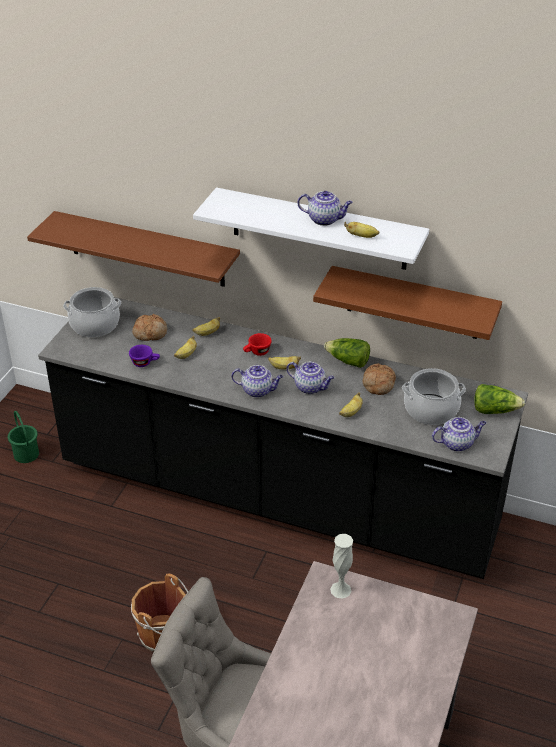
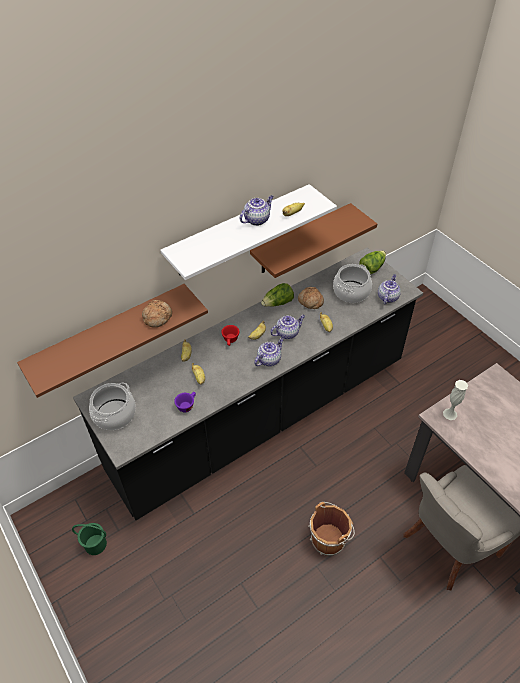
camera: 55 degrees left, 10 degrees up
(150, 333) = (156, 386): bread -> bread (157, 317)

